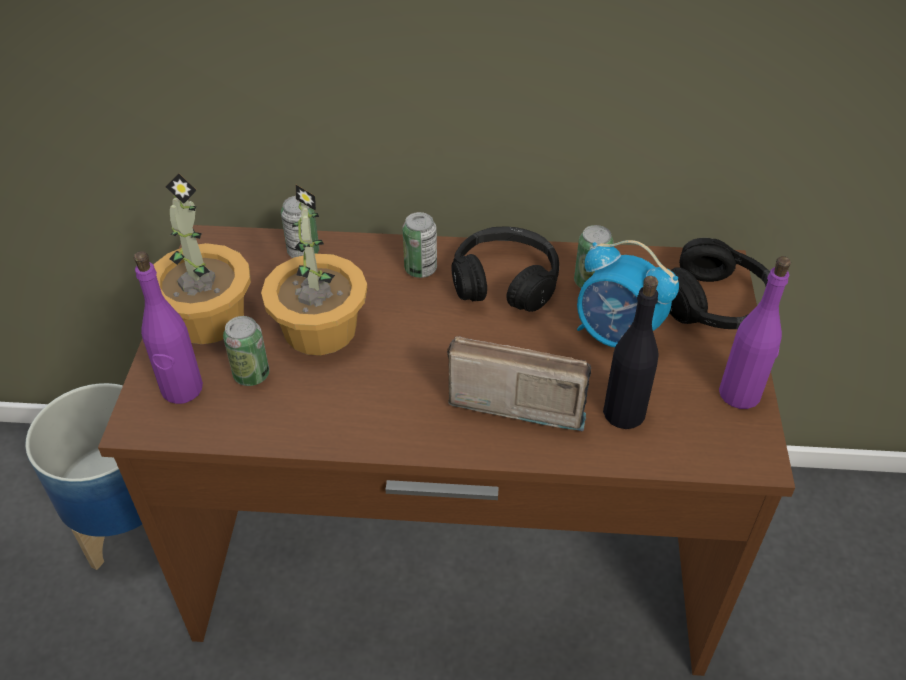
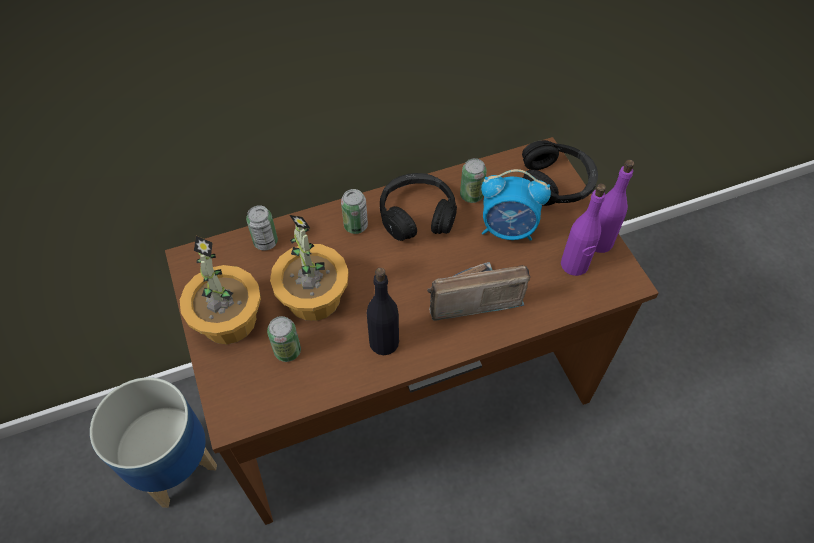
camera: 25 degrees left, 10 degrees up
(181, 389) = (245, 381): purple bottle -> purple bottle (574, 265)
(624, 412) = (540, 282): black bottle -> black bottle (384, 342)

